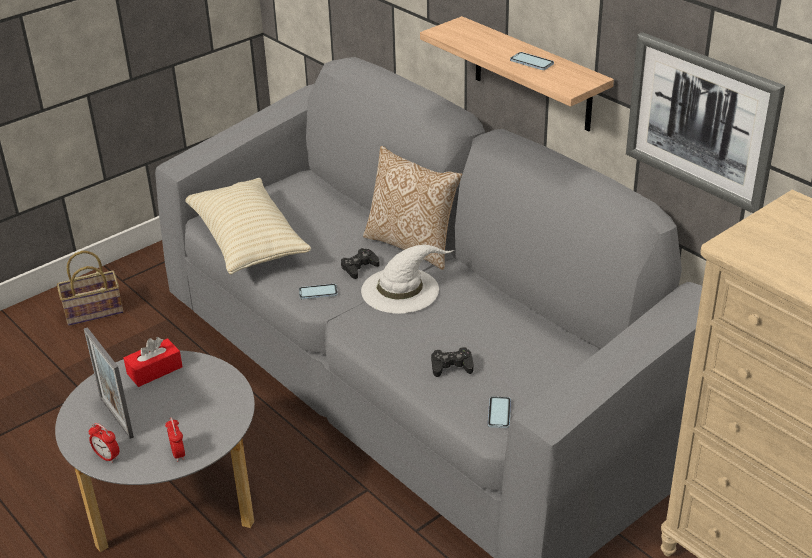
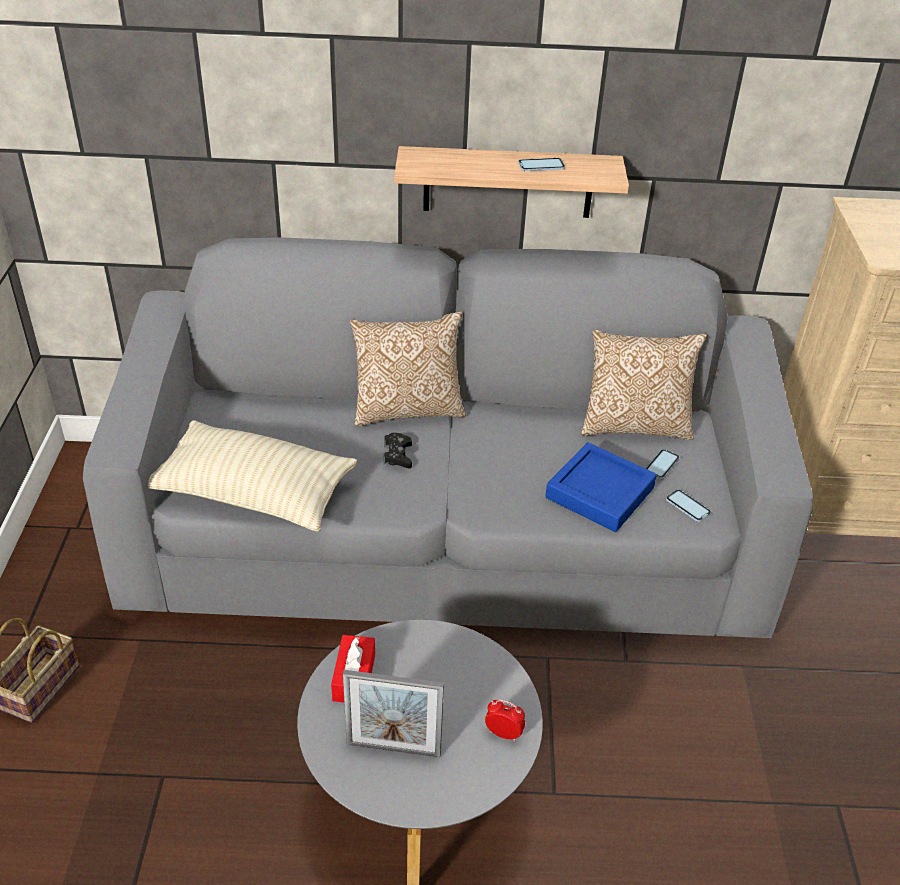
camera: 50 degrees left, 5 degrees up
(107, 457) = (448, 791): alarm clock -> none
(318, 293) = (400, 500): phone -> phone (662, 465)
(401, 289) = (463, 454): white hat -> none
(451, 366) = (599, 493): black game controller -> blue tray
(558, 343) = (635, 425): none -> pillow
(701, 121) = (730, 166): picture -> none

